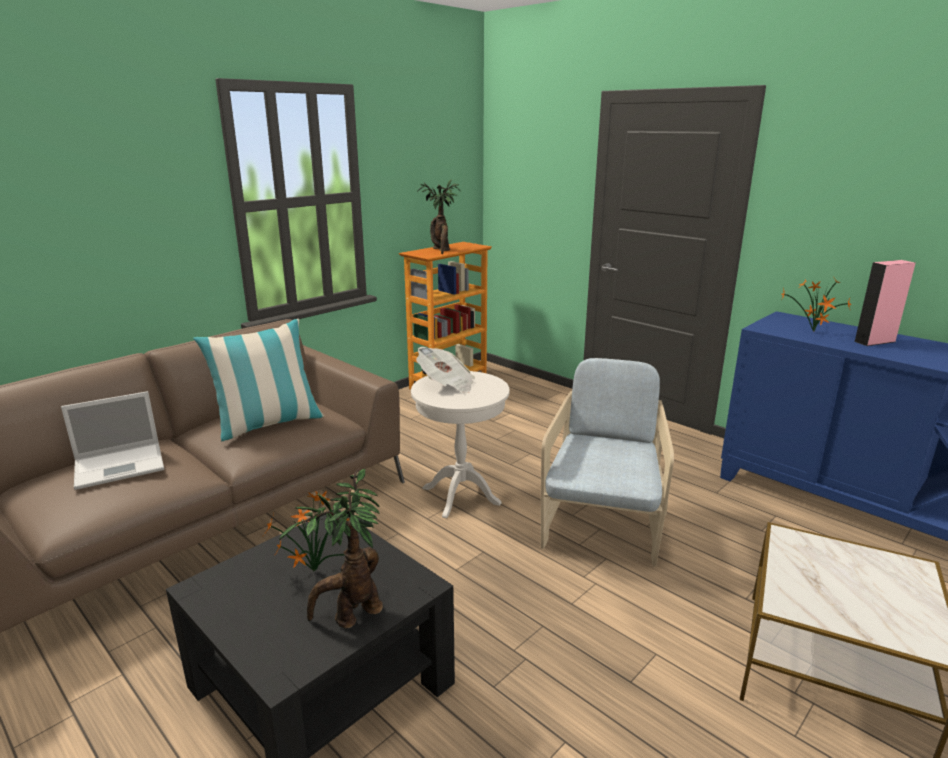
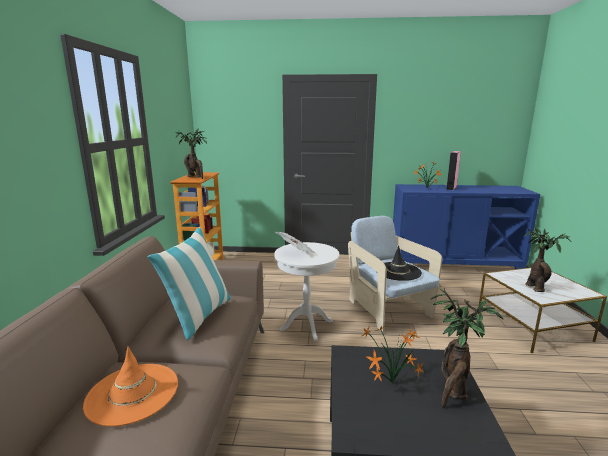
camera: 40 degrees left, 5 degrees down
(121, 465) = (132, 393): laptop -> orange hat
(601, 462) = (398, 271): none -> black hat
(819, 584) = (534, 287): none -> potted plant

